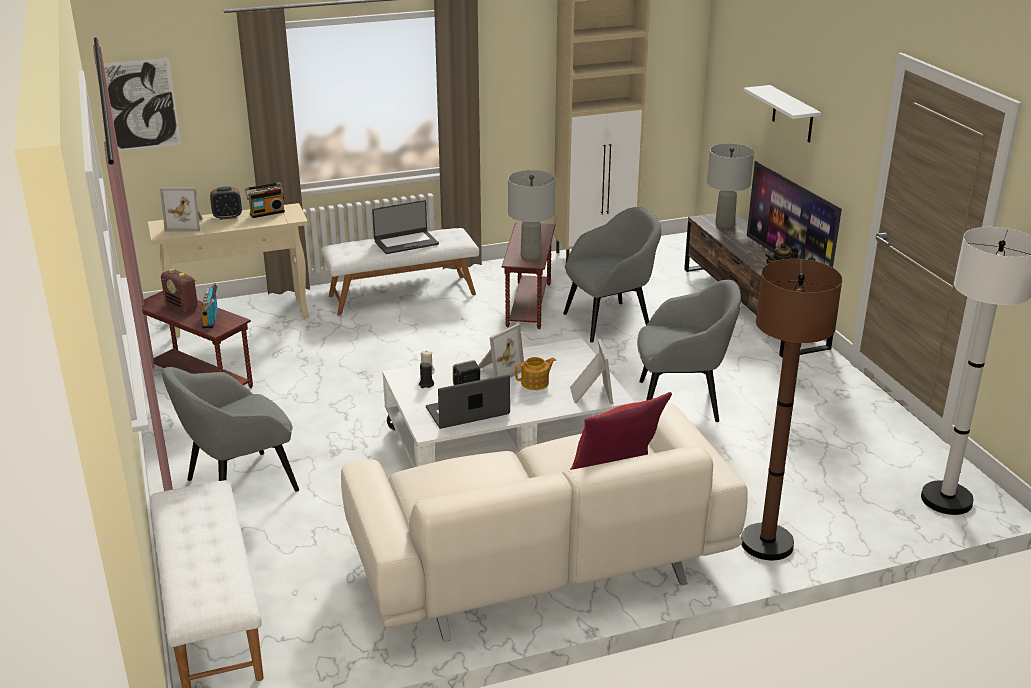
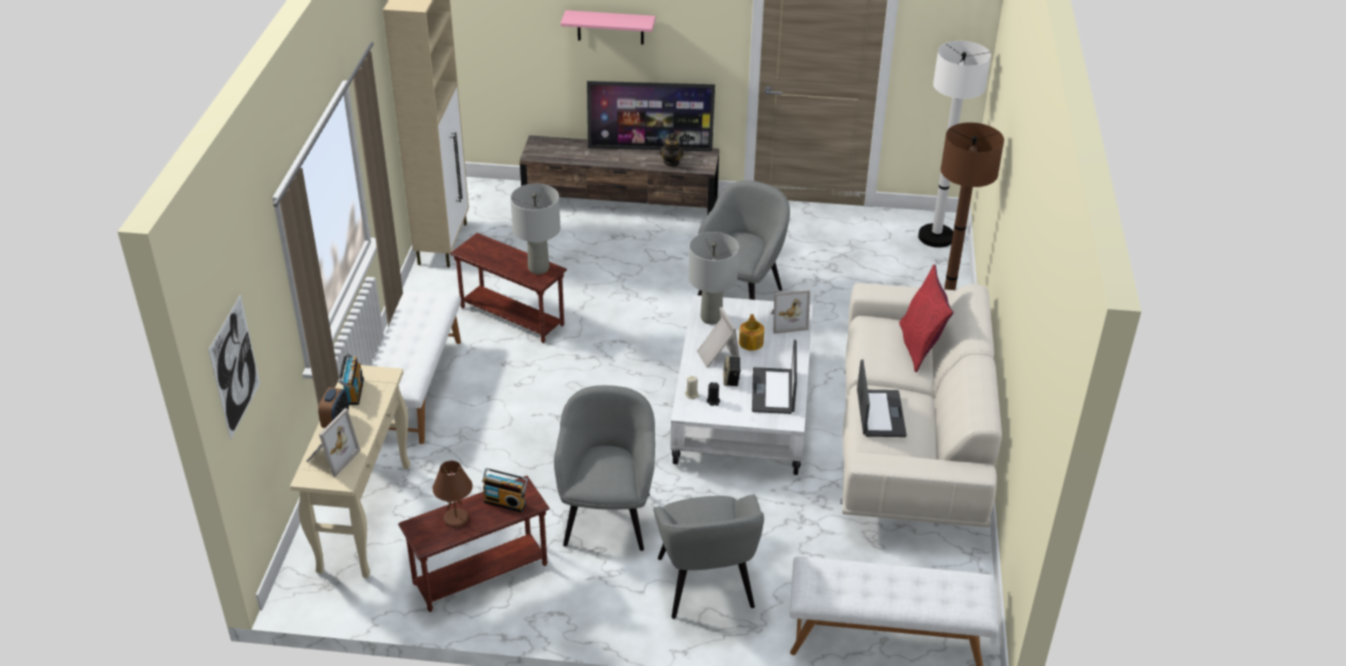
camera: 65 degrees left, 10 degrees up
(182, 306) = (456, 518): radio -> brown table lamp
(406, 242) = (415, 334): laptop -> laptop (879, 414)
(590, 394) = (787, 321): picture frame -> picture frame turned 150 degrees clockwise
(609, 321) = (582, 283): grey armchair -> grey armchair (607, 517)
(725, 225) = (555, 149): grey table lamp -> grey table lamp (711, 318)
(793, 114) = (610, 27): white shelf -> pink shelf

